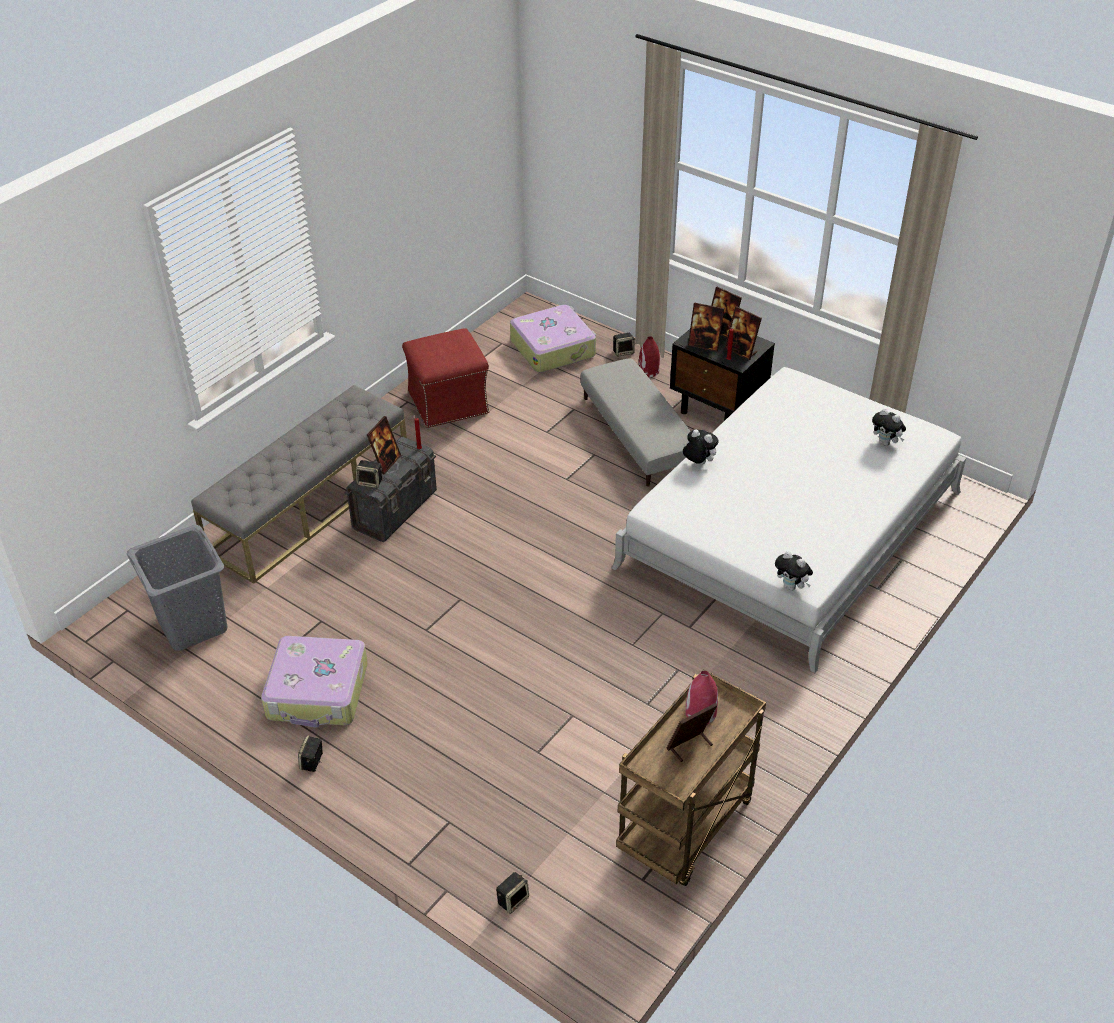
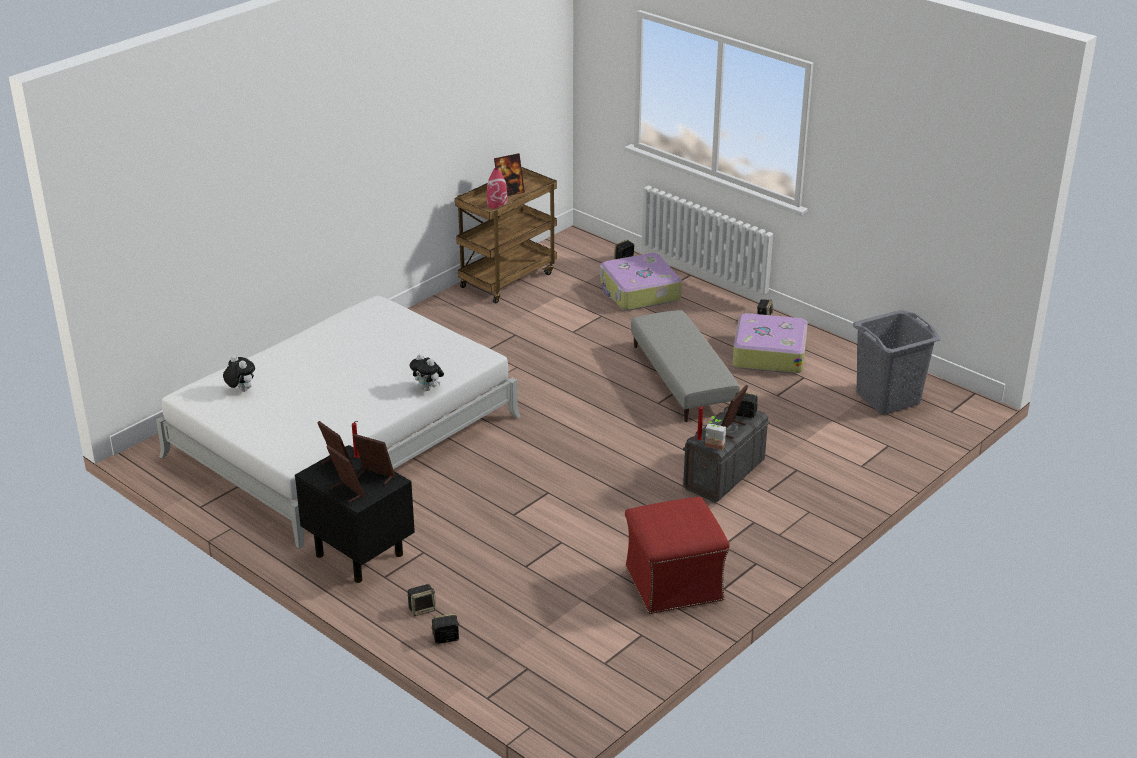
camera: 175 degrees left, 10 degrees down
(310, 505) = (811, 484): grey bench -> none
(406, 442) = (713, 447): none -> potted plant
(553, 348) = (536, 651): suitcase -> suitcase (639, 292)
(637, 434) = (460, 533): grey ottoman -> grey ottoman (682, 379)
(648, 371) = (422, 609): red vase -> speaker
(791, 587) = (391, 304): plush toy -> none

